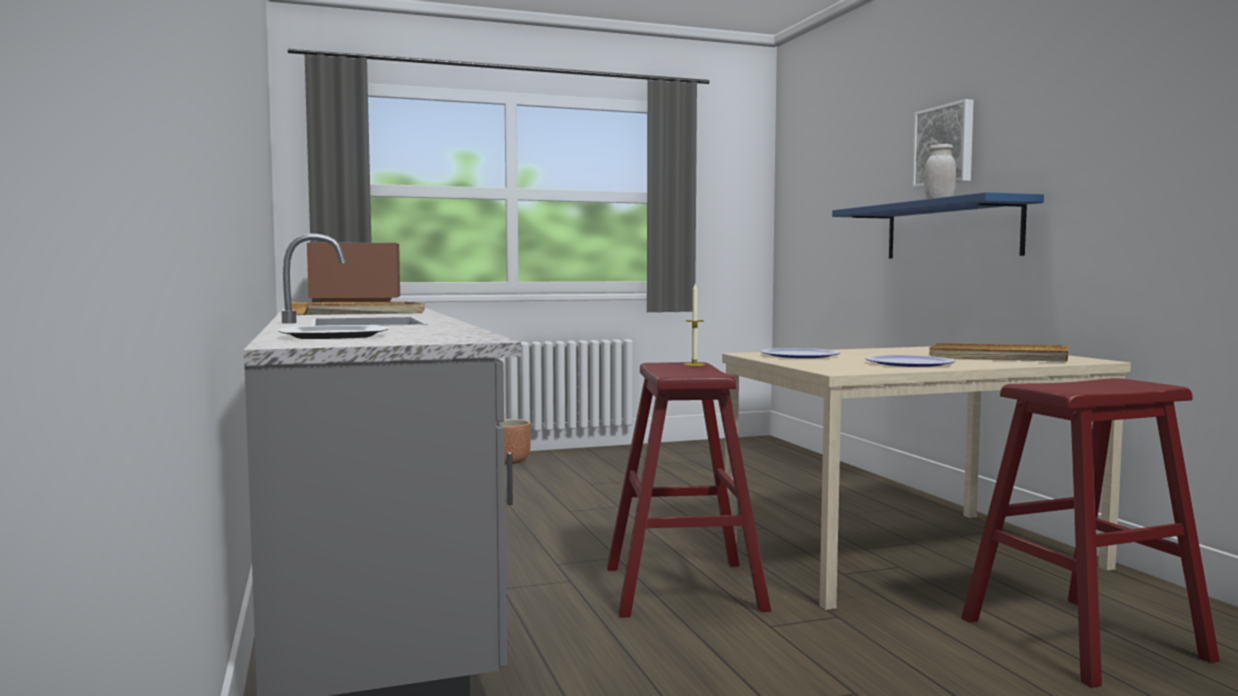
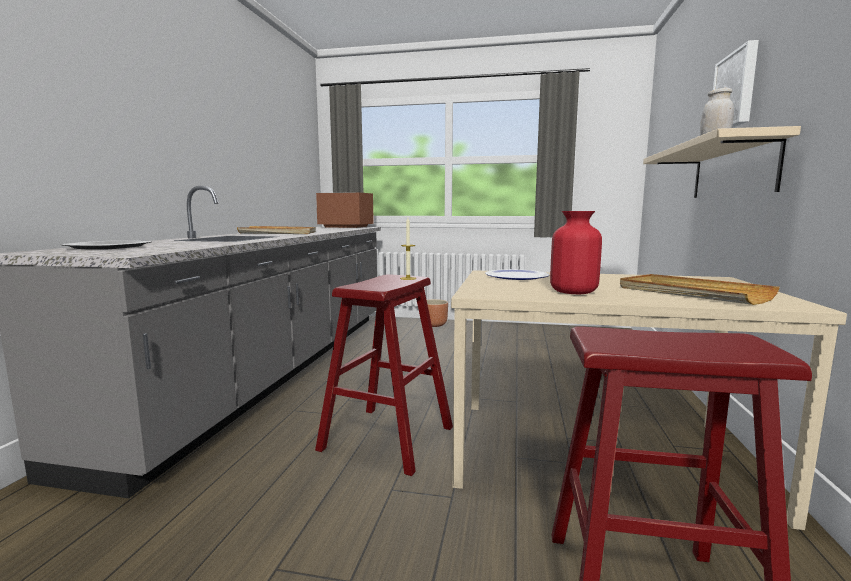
camera: 30 degrees right, 5 degrees up
(909, 363) = (573, 292): plate -> red vase
(951, 230) = (732, 170): blue shelf -> beige shelf

